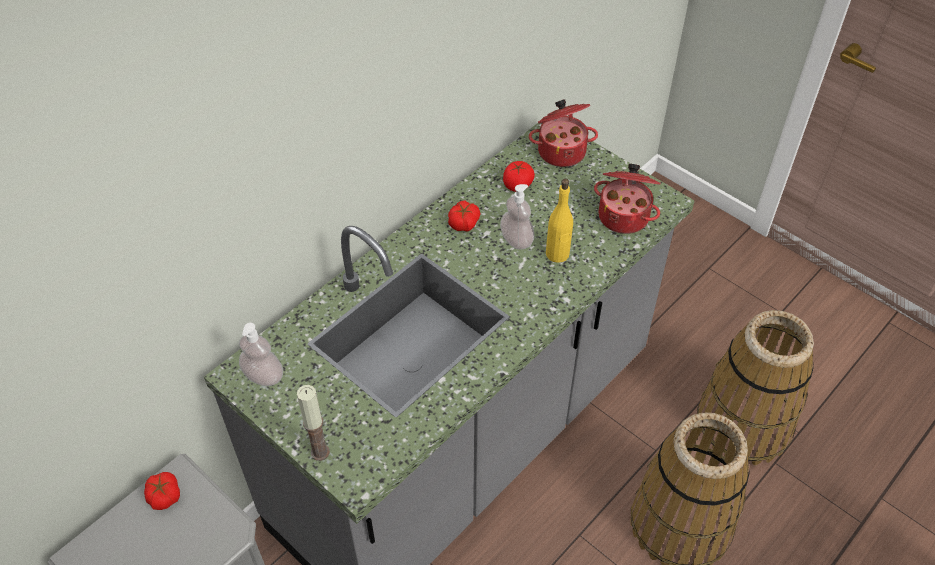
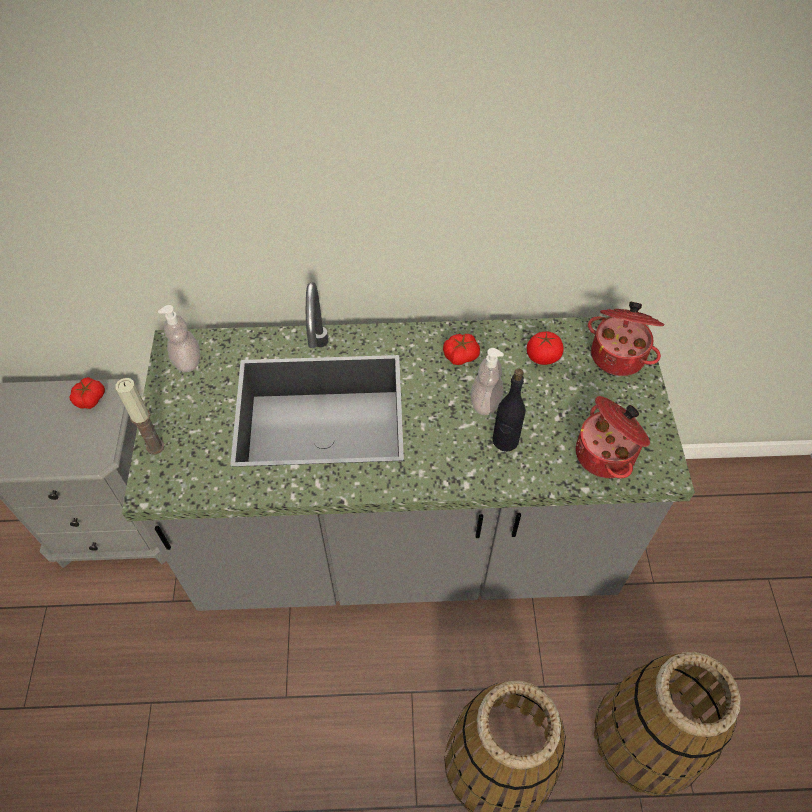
camera: 45 degrees right, 5 degrees up
(557, 254) = (505, 441): yellow bottle -> black bottle

